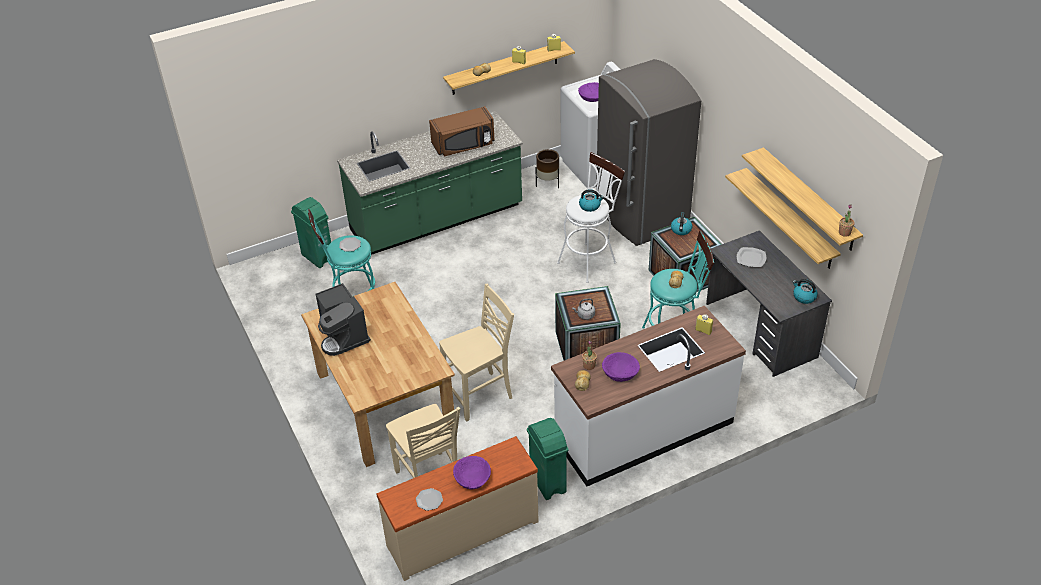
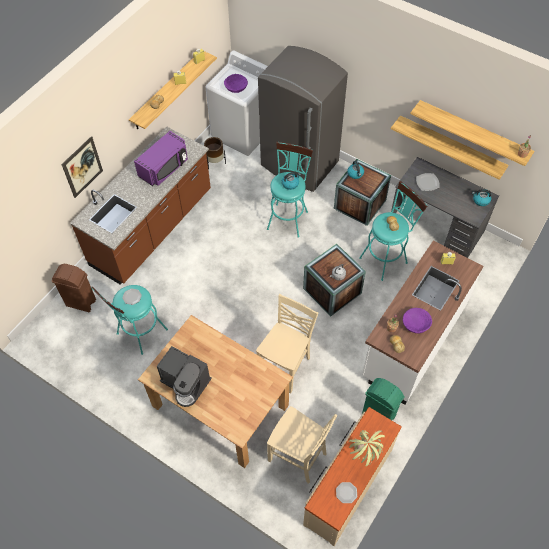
camera: 30 degrees left, 15 degrees up
(317, 257) = (80, 302): green trash can -> brown trash can
(369, 102) = (82, 167): none -> picture
(437, 219) = (152, 228): green counter -> brown counter
(464, 145) = (164, 168): brown microwave -> purple microwave
(472, 478) = (363, 458): purple bowl -> potted plant
(590, 260) = (288, 217): white stool -> turquoise stool

